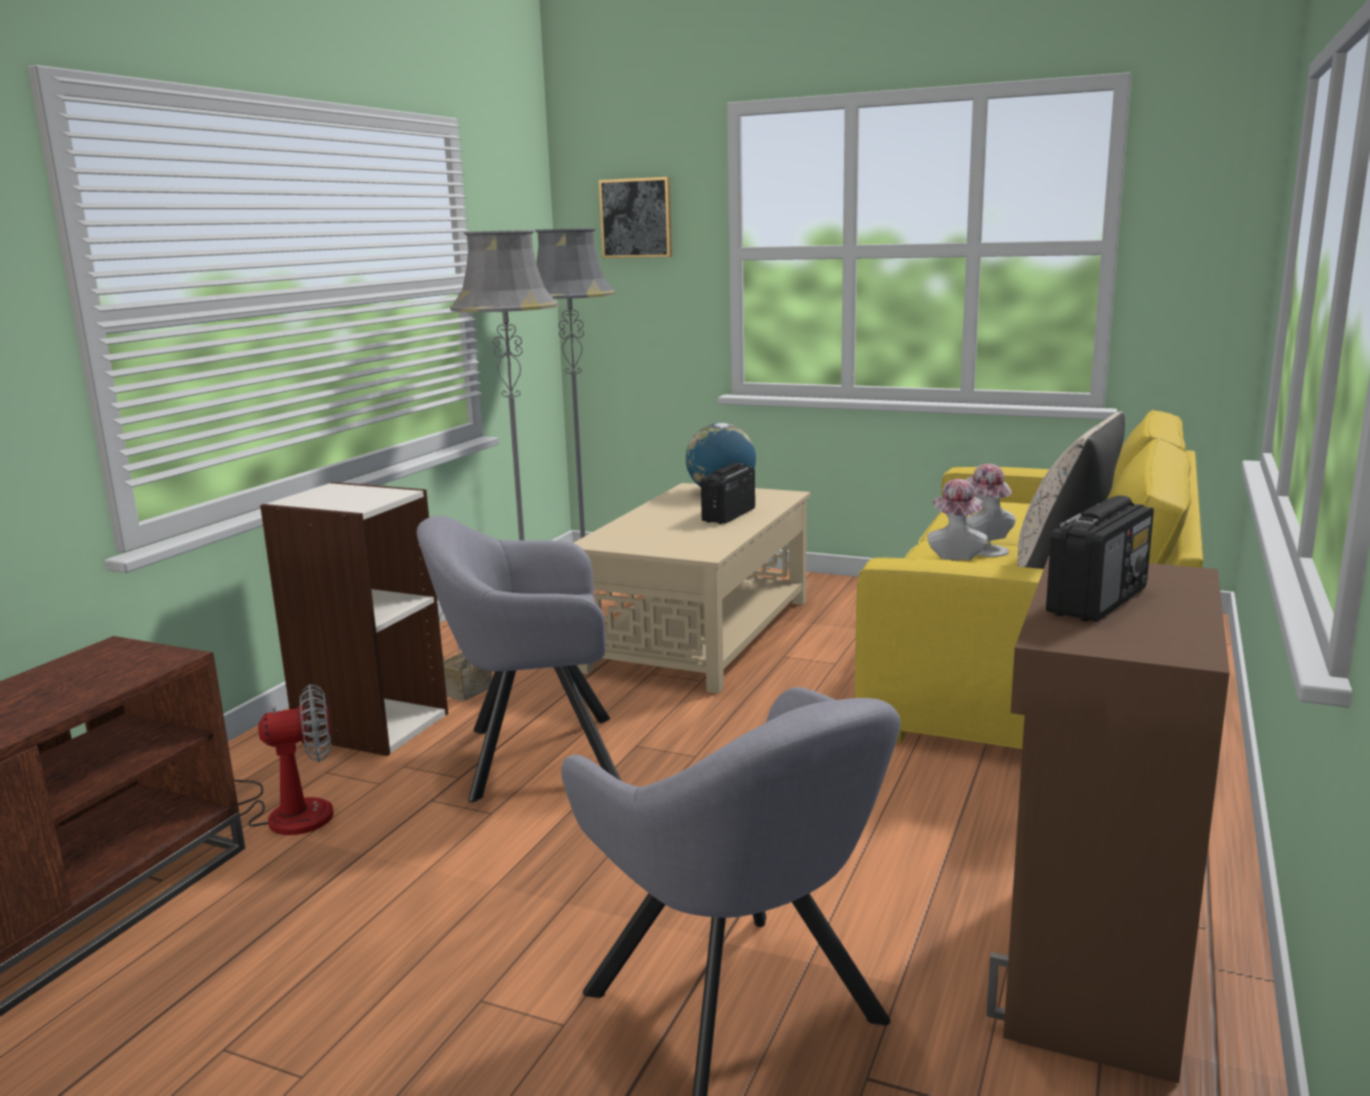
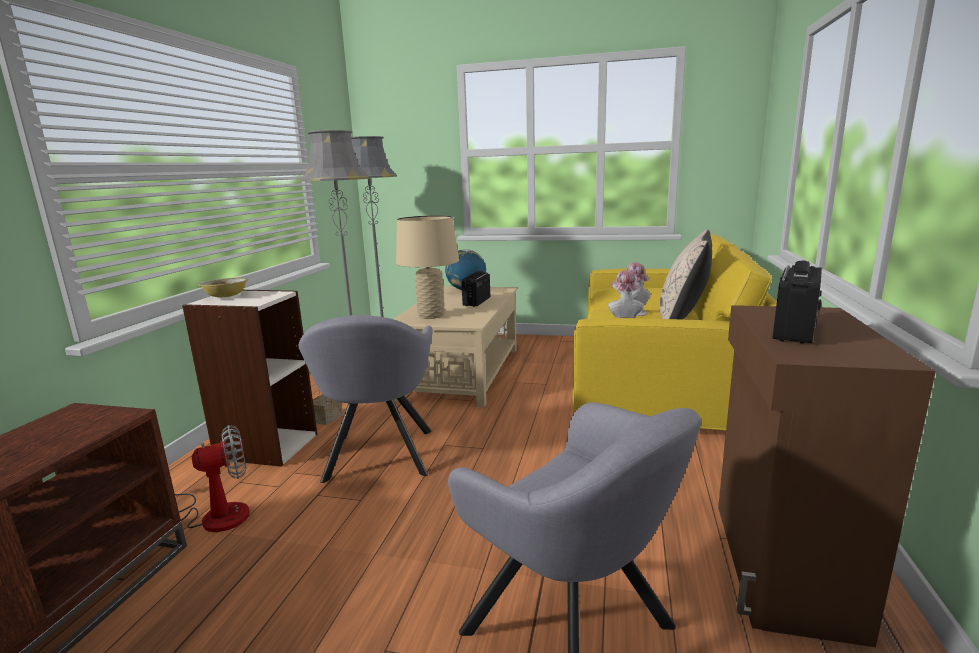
camera: 10 degrees left, 0 degrees up
(323, 493) = (226, 296): none -> bowl
(531, 757) = (378, 458): grey armchair -> grey armchair turned 75 degrees counterclockwise
(636, 218) = (404, 134): picture -> none
(644, 536) = (431, 315): none -> beige table lamp

